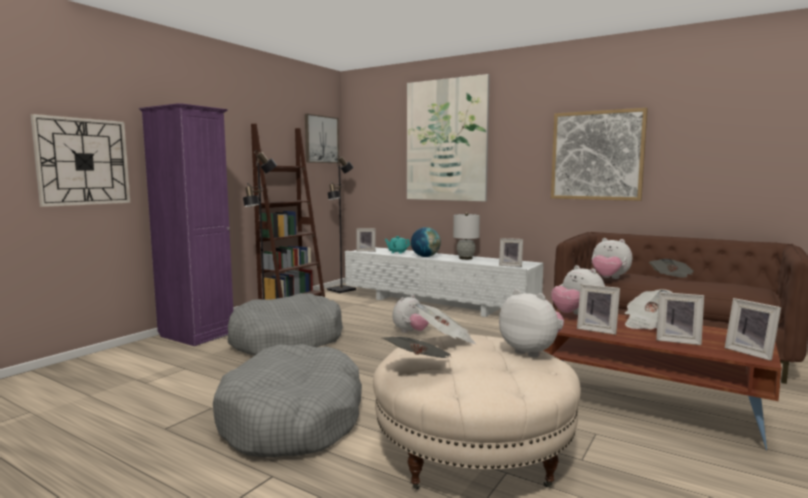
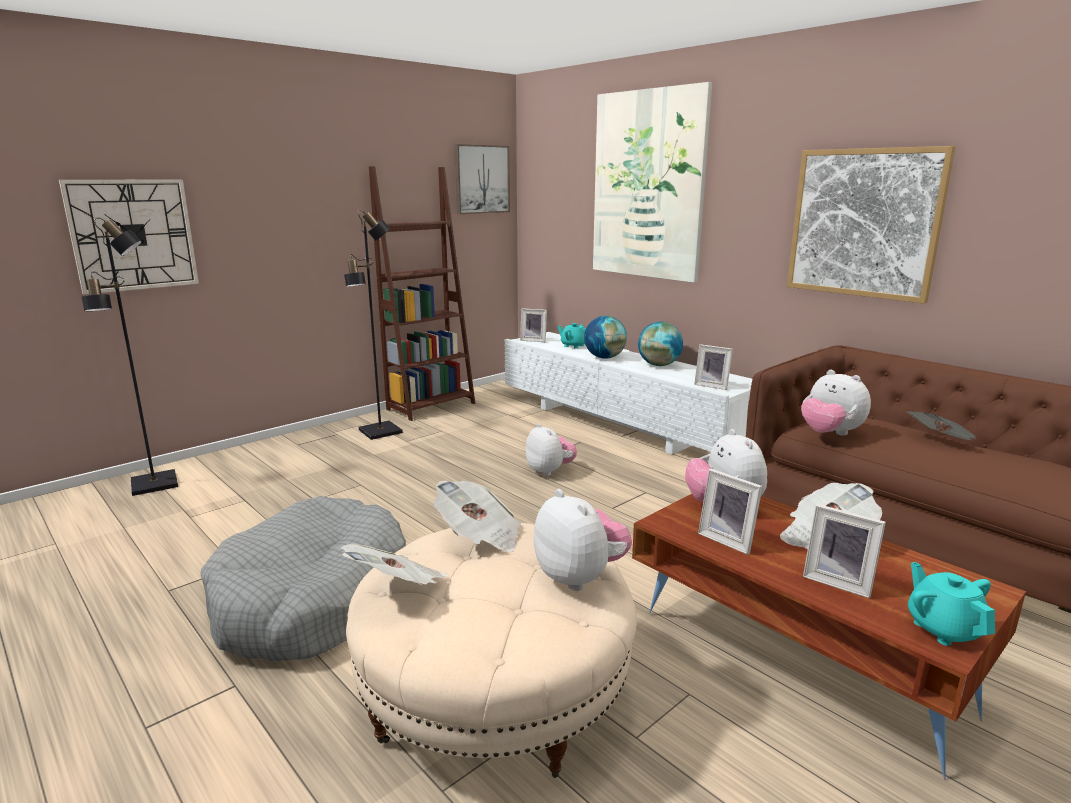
camera: 15 degrees right, 10 degrees up
(197, 335) = (290, 447): purple cabinet -> none
(286, 340) = (384, 469): grey dog bed -> none
(341, 290) = (506, 388): black floor lamp -> black floor lamp (154, 484)
(411, 332) = (550, 471): plush toy -> plush toy turned 90 degrees counterclockwise
(465, 258) = (659, 365): white table lamp -> globe
(751, 352) = (943, 629): picture frame -> turquoise teapot

